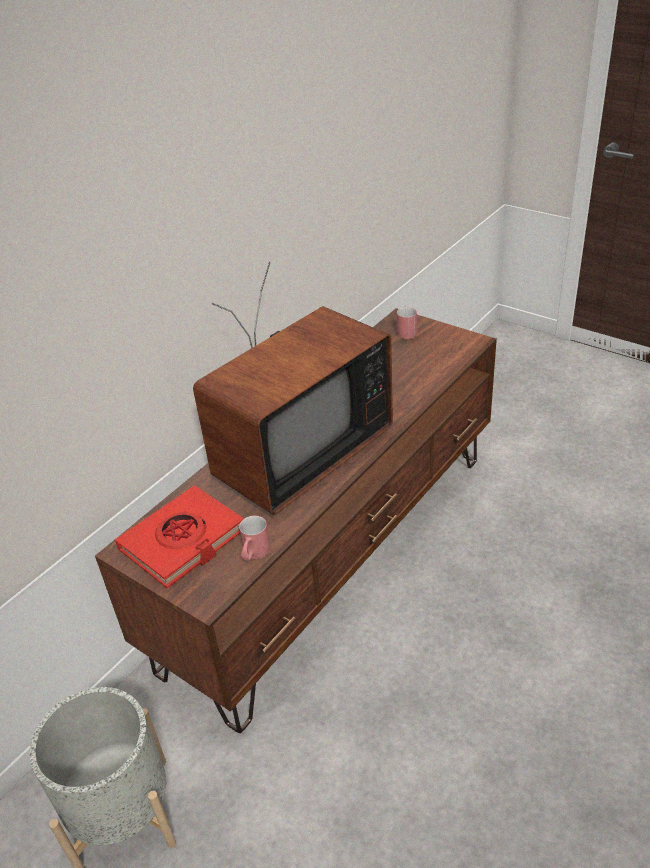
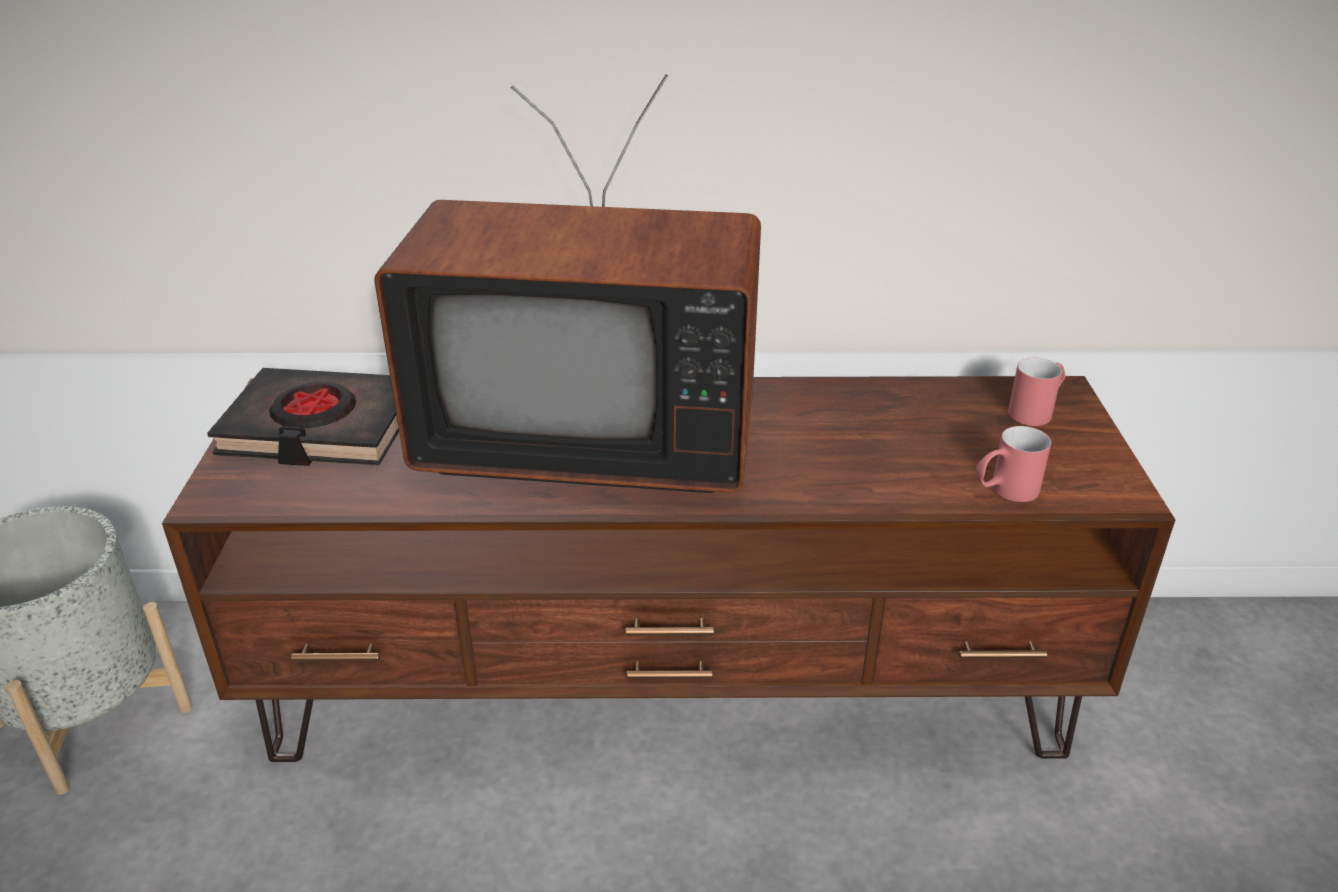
camera: 50 degrees right, 5 degrees down
(183, 541) = (320, 428): red book -> black book
(254, 554) = (332, 498): red mug -> red mug (1004, 491)

